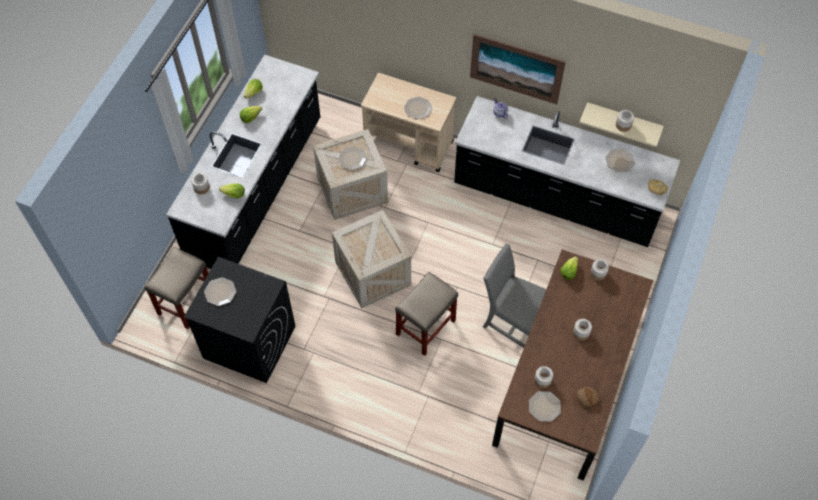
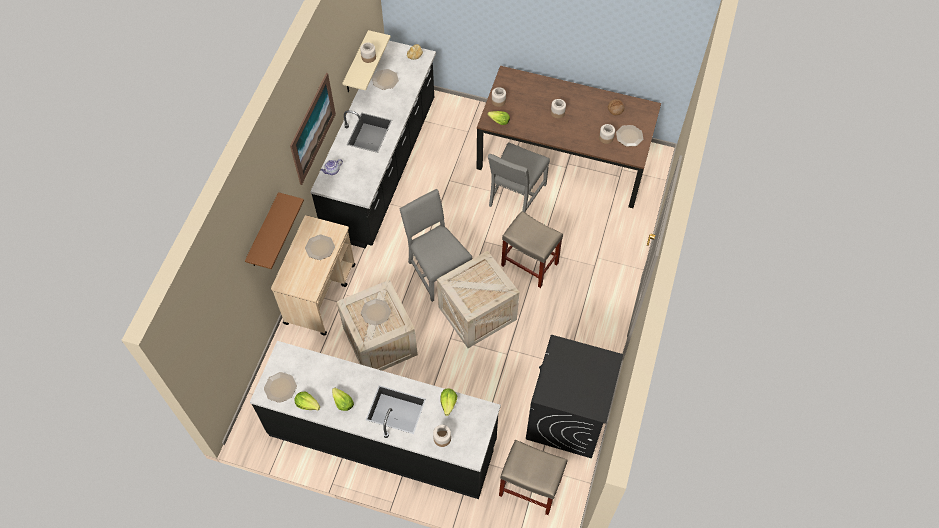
camera: 95 degrees left, 0 degrees up
(220, 292) = (573, 392): plate -> plate (280, 388)
(400, 35) = (264, 232): none -> brown shelf
(426, 241) = (437, 270): none -> grey chair

